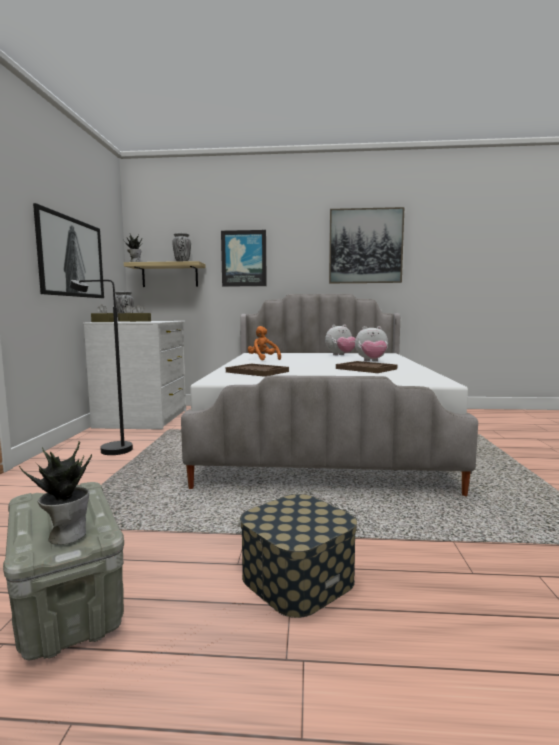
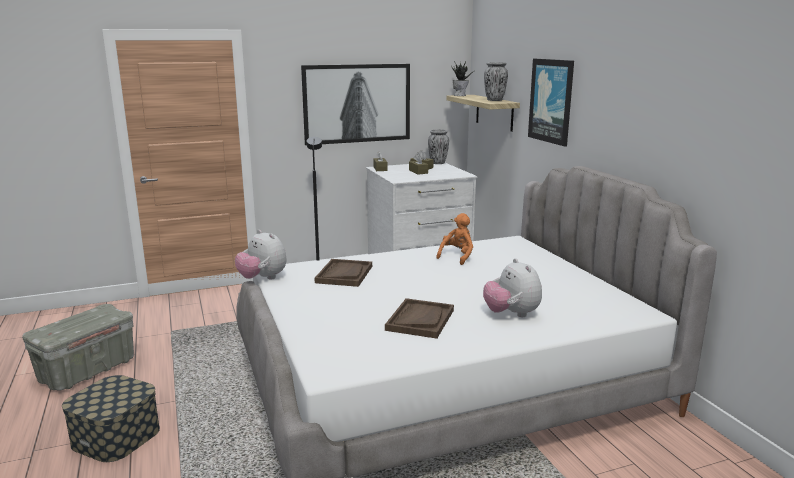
camera: 65 degrees right, 10 degrees up
(67, 535) = (52, 332): potted plant -> none
(340, 355) = (568, 286): plush toy -> plush toy (262, 278)
(365, 246) = (691, 102): picture -> none

